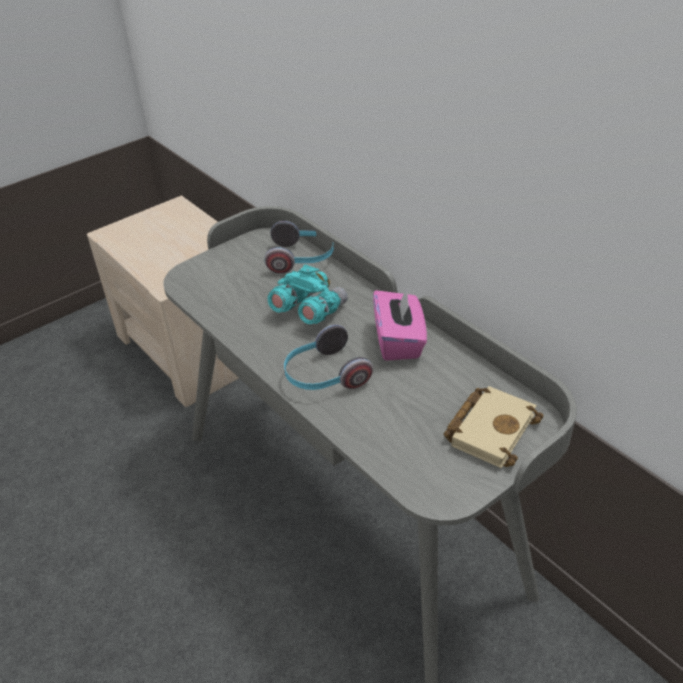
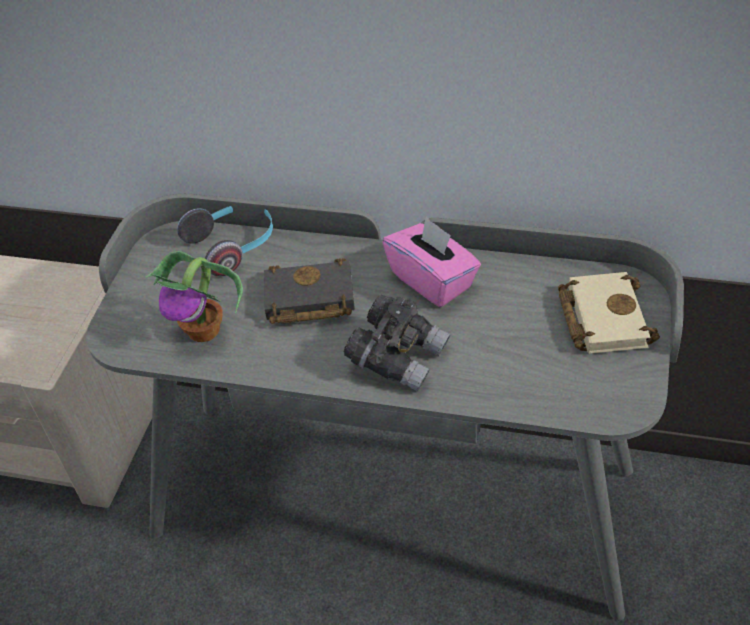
camera: 35 degrees left, 5 degrees up
(233, 298) = (205, 330): none -> potted plant
(308, 312) = (307, 300): turquoise binoculars -> black book
(324, 376) = (398, 357): headphones -> grey binoculars

